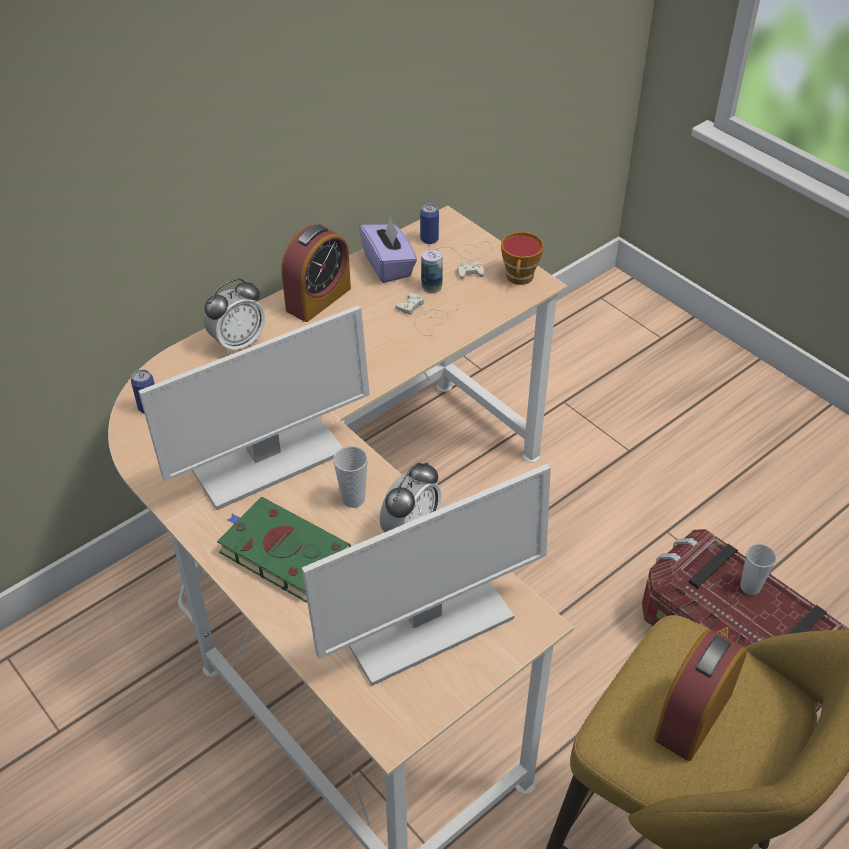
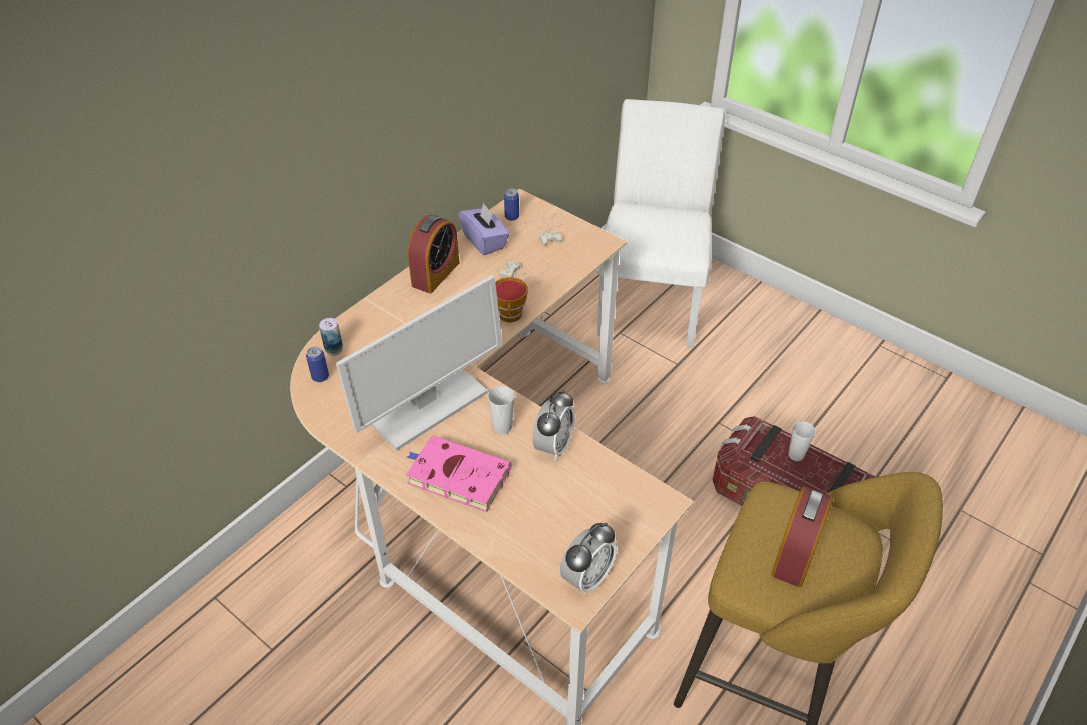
camera: 10 degrees left, 0 degrees up
(238, 342) = (379, 316): alarm clock -> alarm clock (587, 577)
(281, 552) = (456, 476): green book -> pink book
(424, 624) = (581, 515): monitor -> none
(431, 287) = (523, 254): can -> can (334, 349)
(519, 278) = (589, 240): cup -> cup (510, 316)
(613, 363) = (651, 298): none -> white chair

